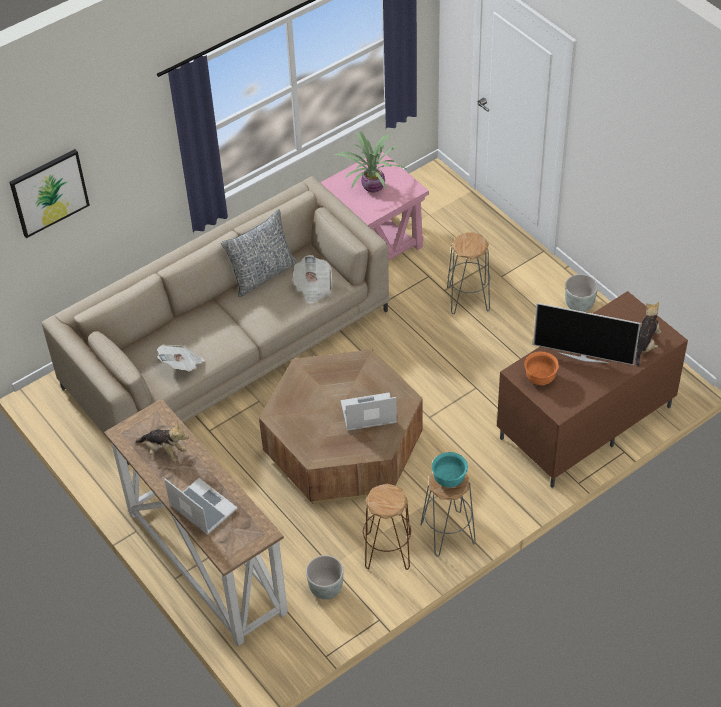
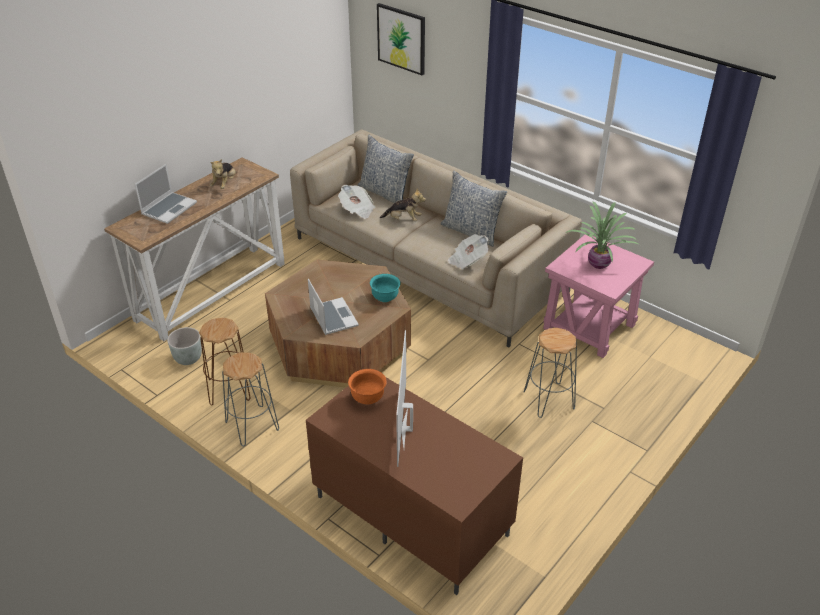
camera: 75 degrees right, 10 degrees down
(154, 335) = (385, 193): none -> pillow
(449, 479) = (244, 364): turquoise bowl -> turquoise bowl (385, 298)
(579, 305) = (580, 491): grey planter -> none
(645, 345) = (441, 481): plush toy -> plush toy (403, 219)

